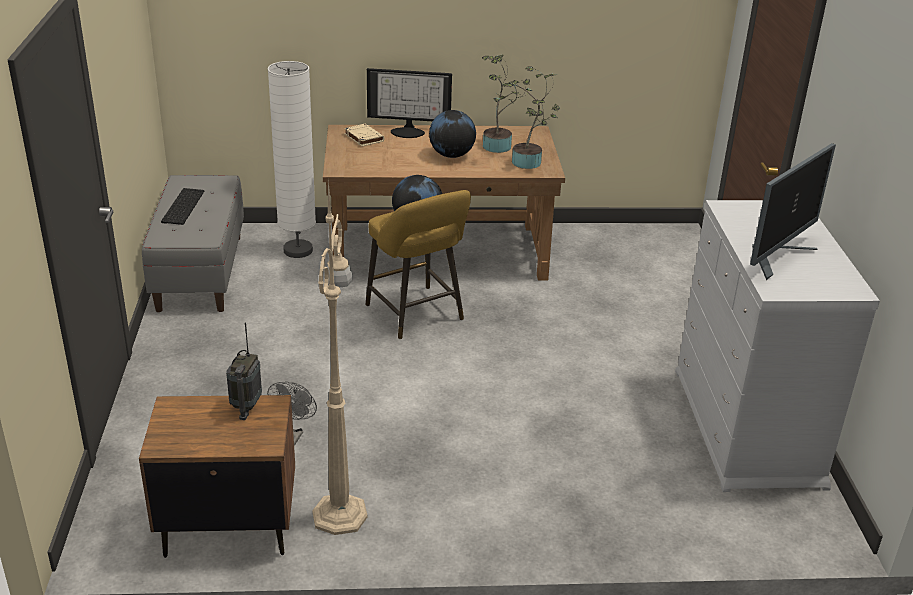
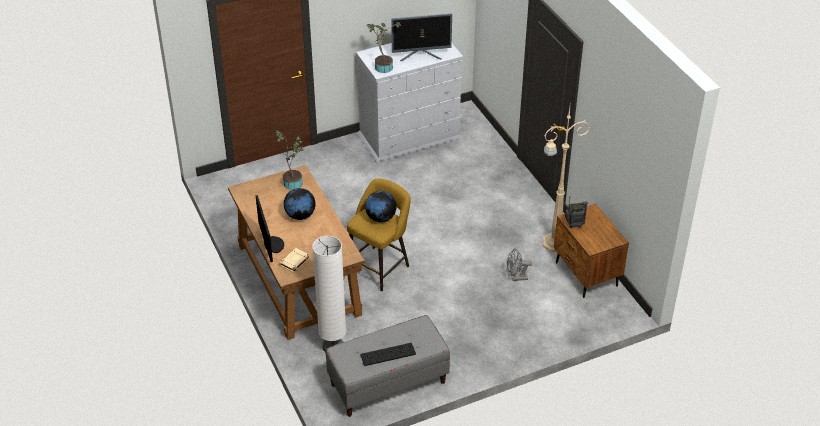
camera: 110 degrees left, 10 degrees up
(500, 146) = (273, 199): potted plant -> potted plant (382, 66)
(777, 256) = (421, 55): monitor -> monitor turned 150 degrees clockwise

